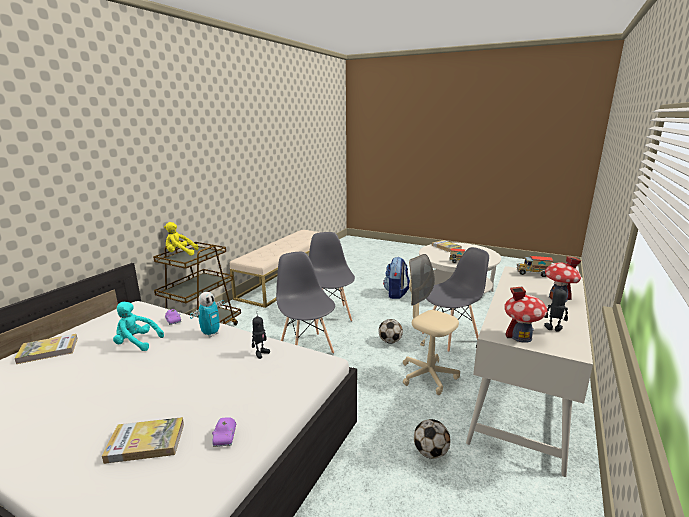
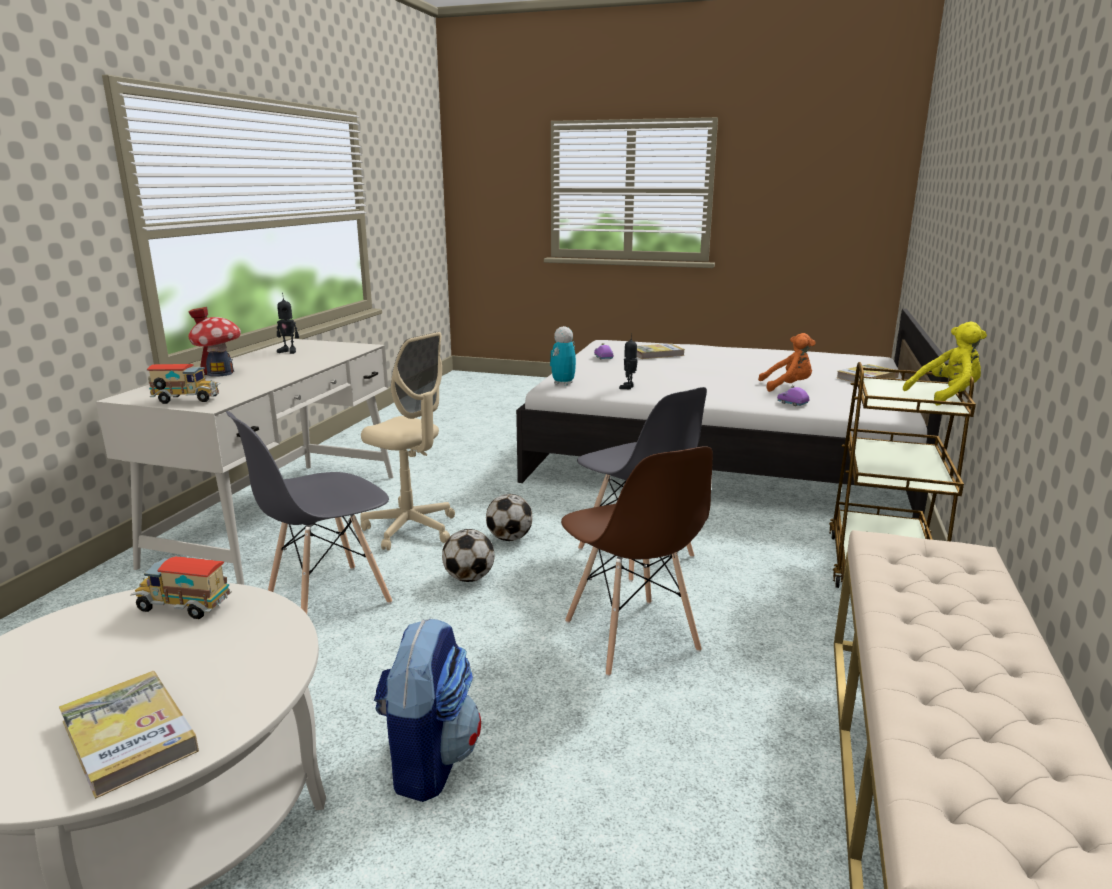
camera: 170 degrees right, 0 degrees up
(136, 343) = (787, 387): turquoise plush toy -> orange plush toy
(211, 334) = (715, 396): toy robot -> toy robot (563, 383)
(330, 314) = (631, 636): grey chair -> brown chair
(430, 452) = (435, 470): football -> football (509, 538)
(520, 337) = (336, 346): toy house -> none

